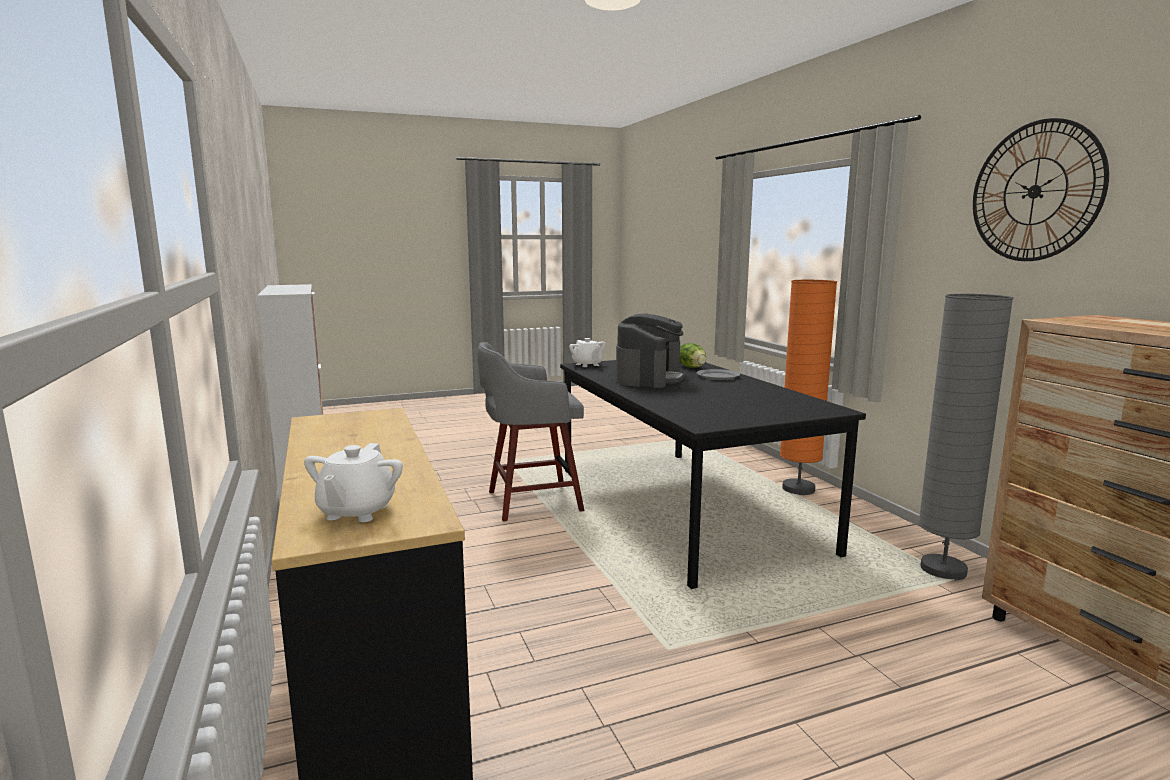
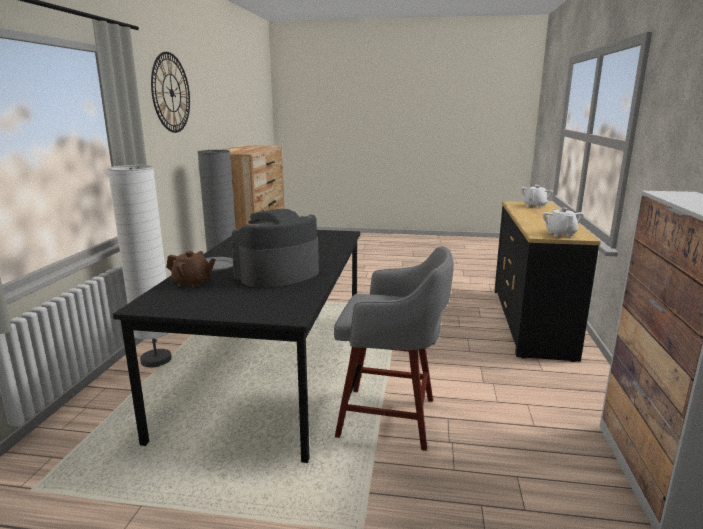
camera: 150 degrees left, 5 degrees up
(587, 365) = (281, 313): white teapot -> white teapot (560, 234)
(692, 367) = (192, 283): lettuce -> brown teapot
(798, 489) = (156, 360): orange floor lamp -> white floor lamp

